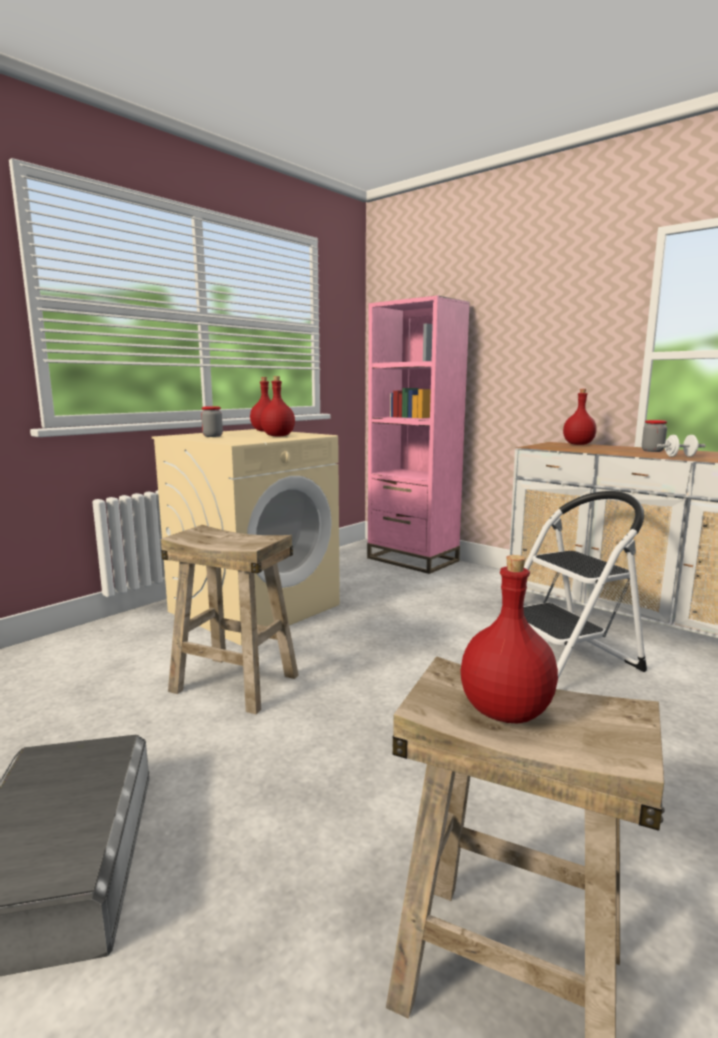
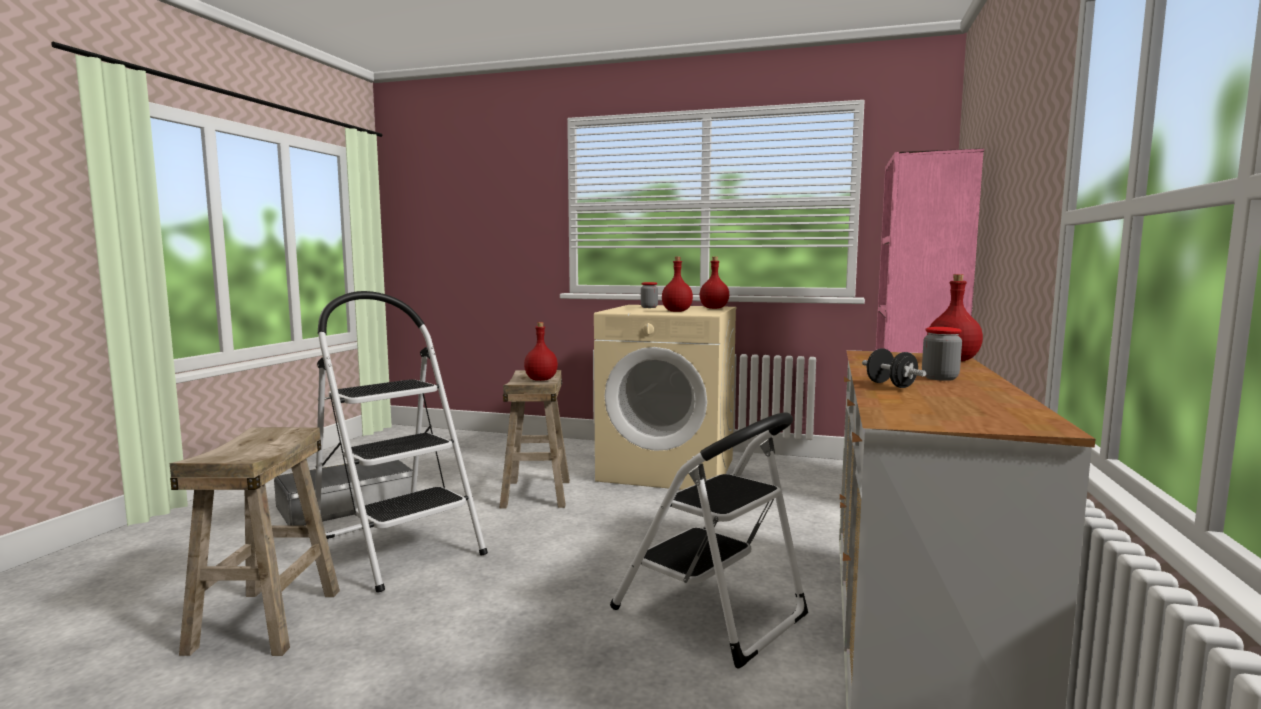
camera: 65 degrees right, 5 degrees down
(314, 813) = (397, 546): none -> step ladder
(507, 711) = (253, 443): red bottle -> red bottle (541, 380)
(680, 456) = (891, 385): white dumbbell -> black dumbbell

